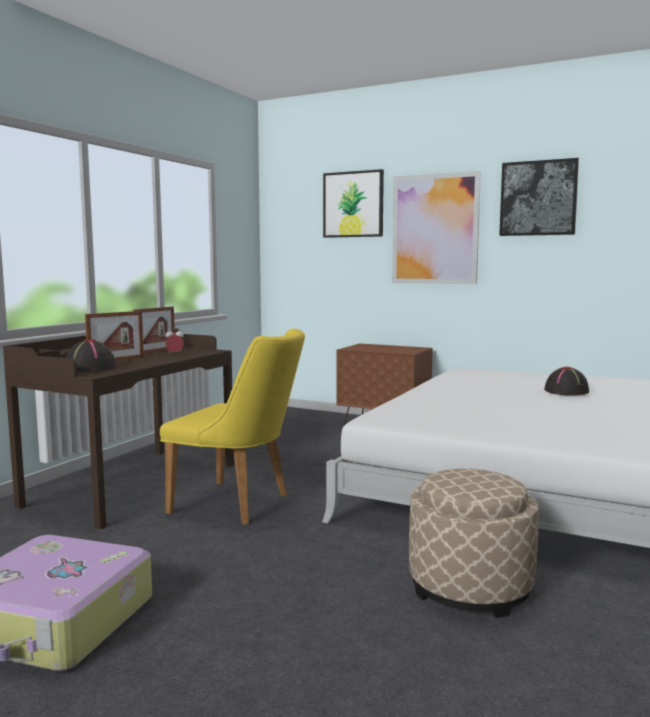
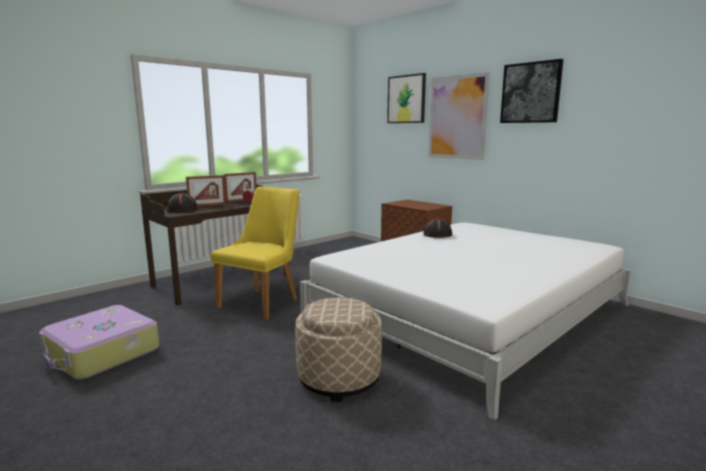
camera: 20 degrees right, 5 degrees up
(240, 504) = (264, 301): yellow chair -> yellow chair turned 105 degrees counterclockwise
(566, 391) = (509, 248): black hat -> black hat (437, 234)

